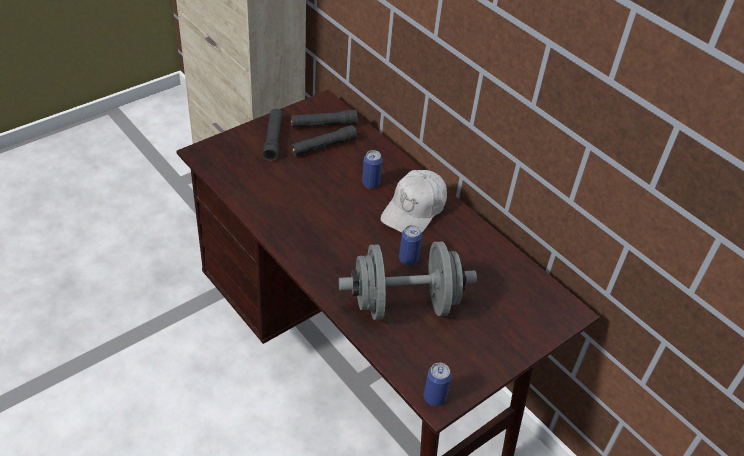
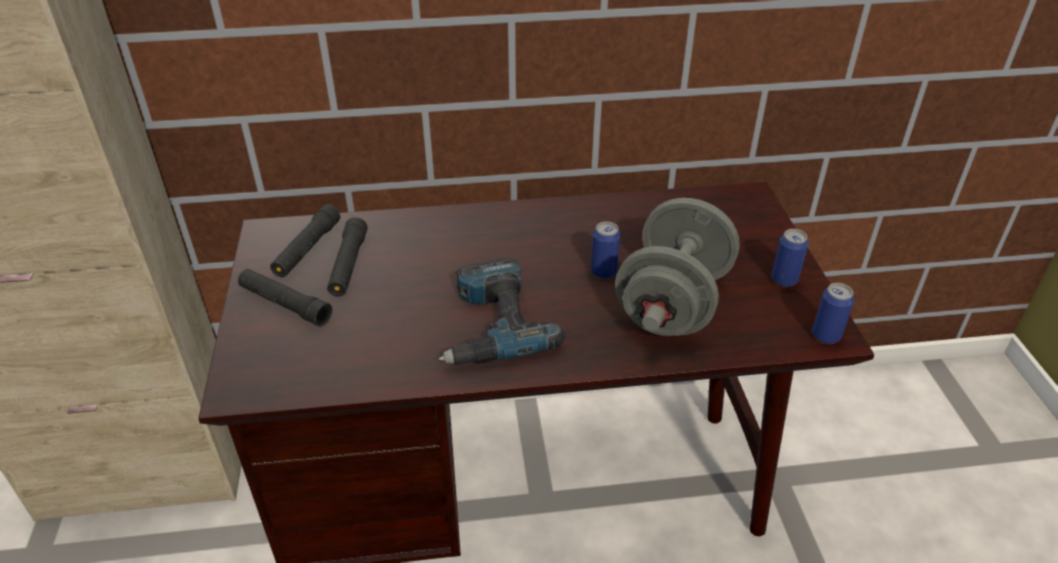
camera: 55 degrees left, 5 degrees down
(318, 226) = (490, 325): none -> power drill
(371, 183) = (454, 252): can -> can (784, 279)
(414, 210) = (528, 236): white cap -> none

